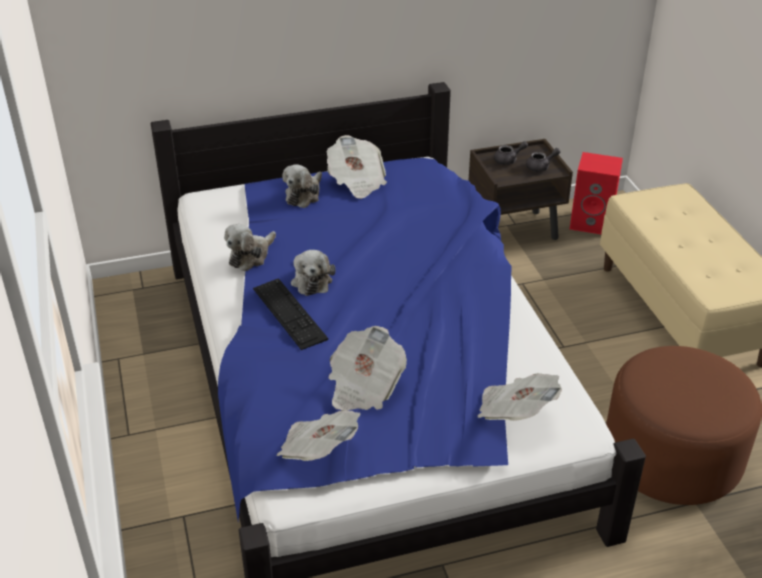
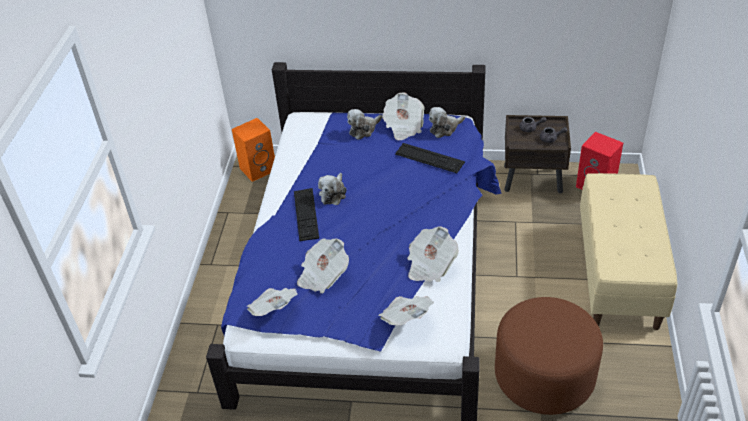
camera: 25 degrees right, 5 degrees up
(135, 291) = (258, 168): none -> orange speaker
(250, 256) = (306, 168): plush toy -> plush toy (445, 128)
(416, 211) = (429, 158): none -> keyboard
(503, 338) = (430, 265): none -> newspaper

